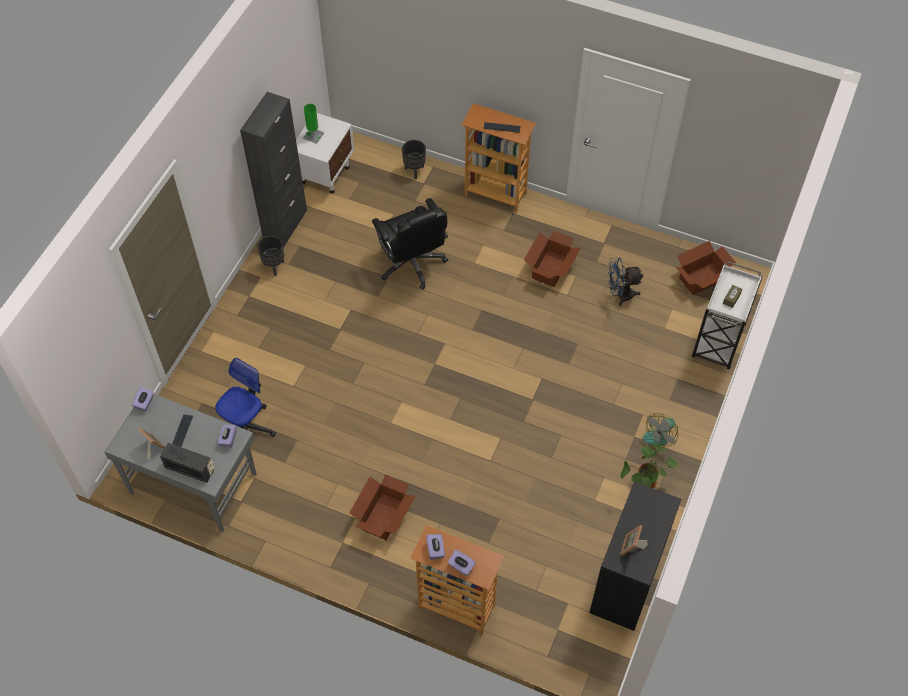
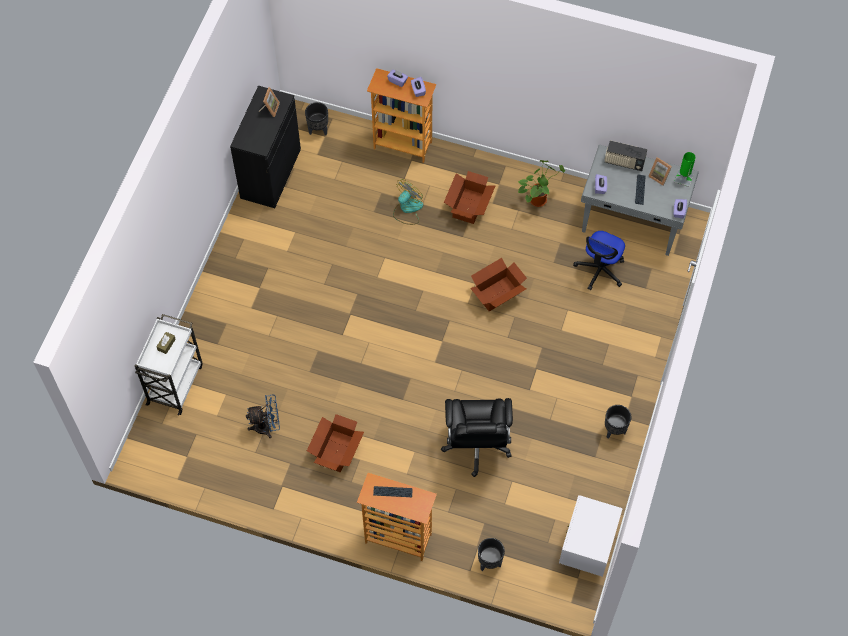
camera: 175 degrees right, 5 degrees up
(285, 225) = (615, 480): black cabinet -> none
(313, 135) = (600, 529): green table lamp -> green table lamp (683, 178)
(412, 263) = (477, 445): black office chair -> black office chair turned 150 degrees counterclockwise
(566, 640) = (318, 130): none -> black planter
(645, 484) = (252, 247): potted plant -> potted plant (538, 198)
(660, 434) = (236, 292): fan -> fan (407, 209)
(702, 279) = (183, 451): cardboard box -> cardboard box (497, 293)

